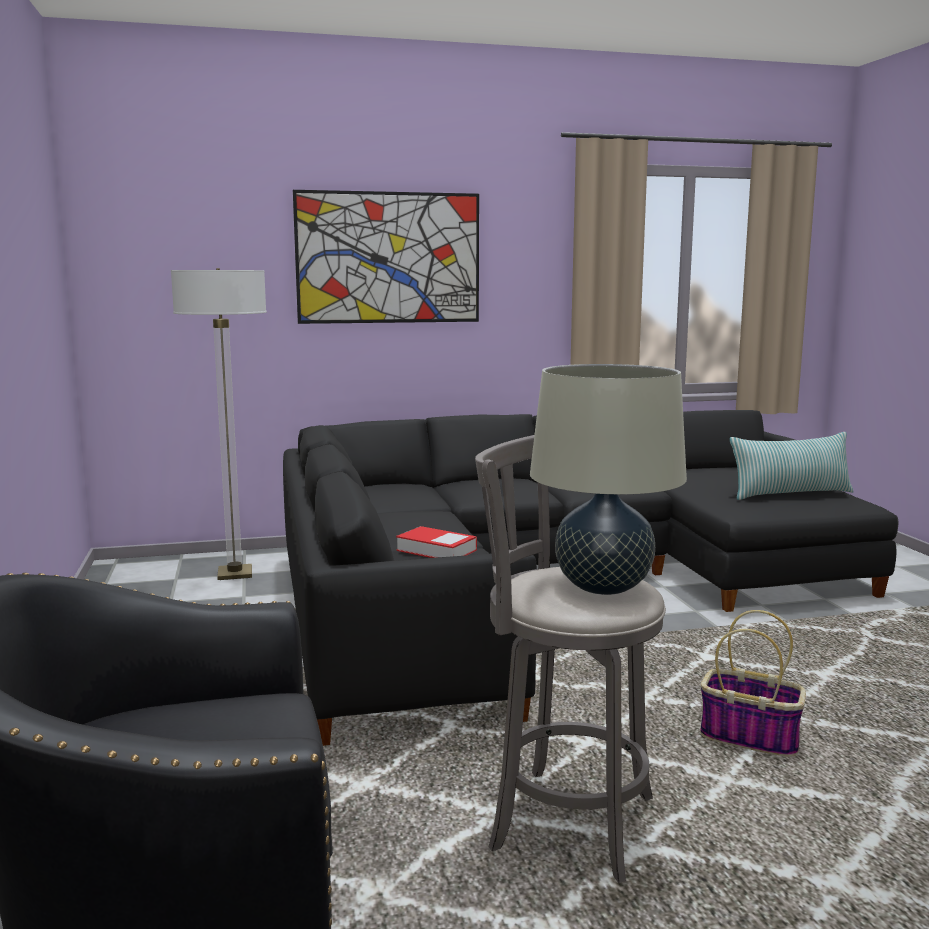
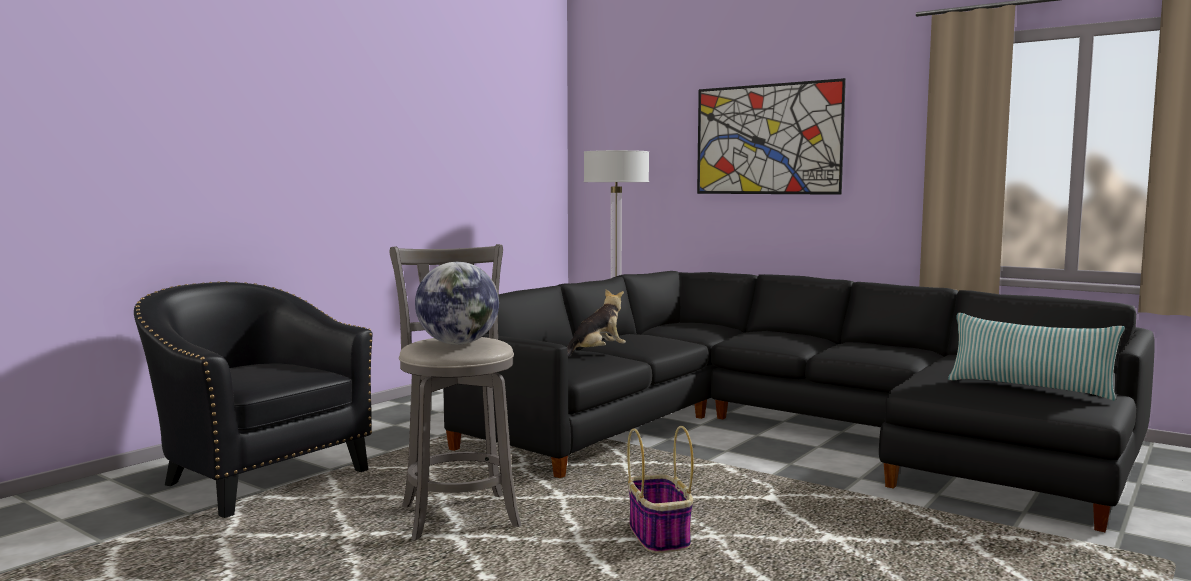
camera: 50 degrees right, 5 degrees down
(436, 550) = (596, 353): book -> plush toy
(603, 586) = (457, 344): beige table lamp -> globe

